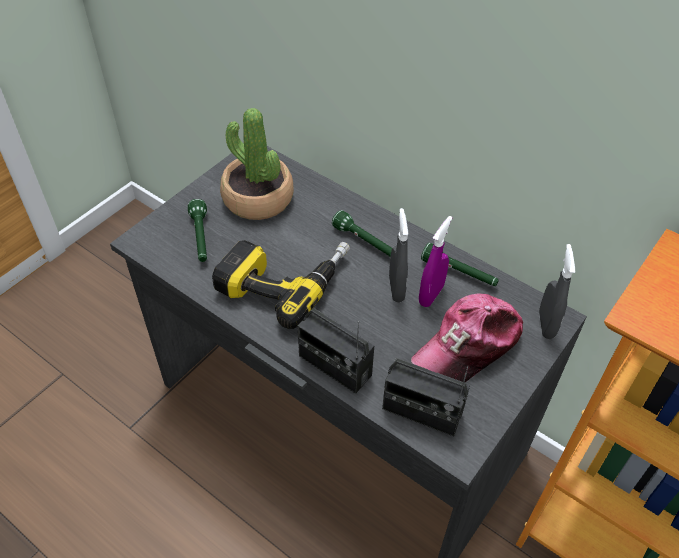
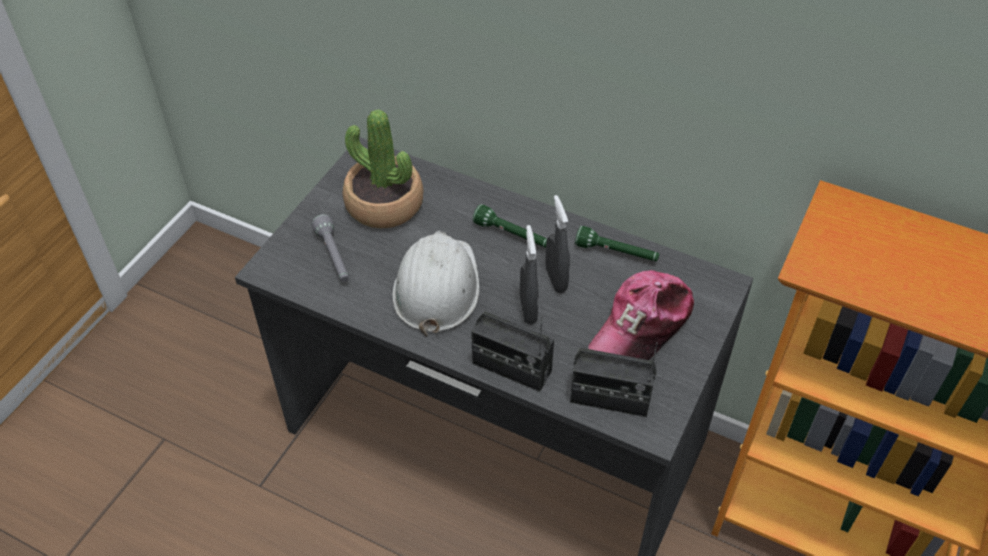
camera: 10 degrees left, 0 degrees up
(201, 238) = (334, 256): green flashlight -> grey flashlight
(284, 279) = (436, 287): power drill -> white hard hat
(431, 295) = (593, 280): purple spray bottle -> none
(546, 324) = (715, 292): grey spray bottle -> grey spray bottle (528, 310)

